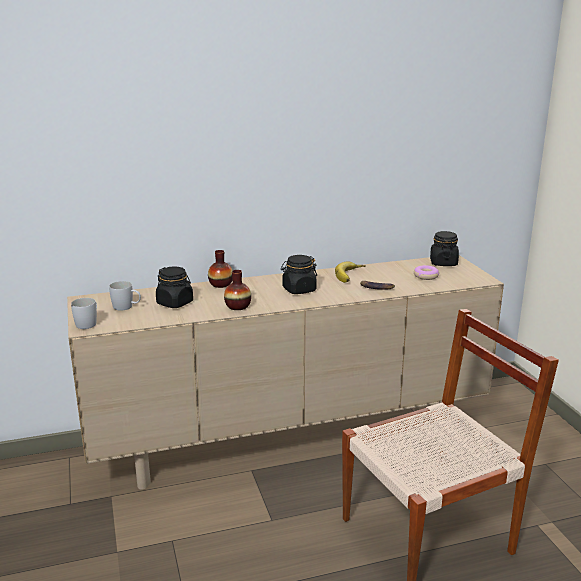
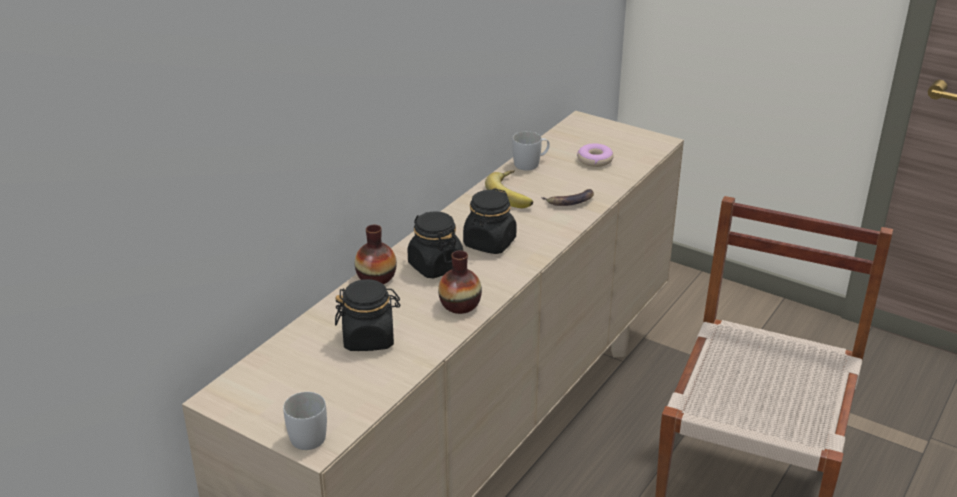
camera: 40 degrees left, 10 degrees up
(126, 307) = (312, 378): white mug -> white mug (531, 163)
(443, 263) = (582, 131): black jar -> black jar (435, 266)

